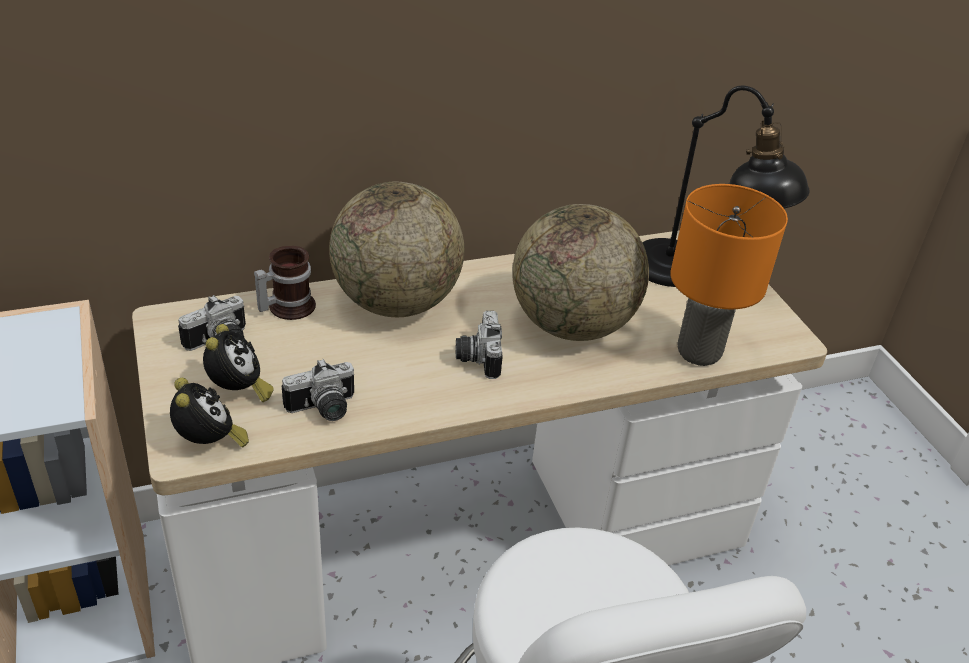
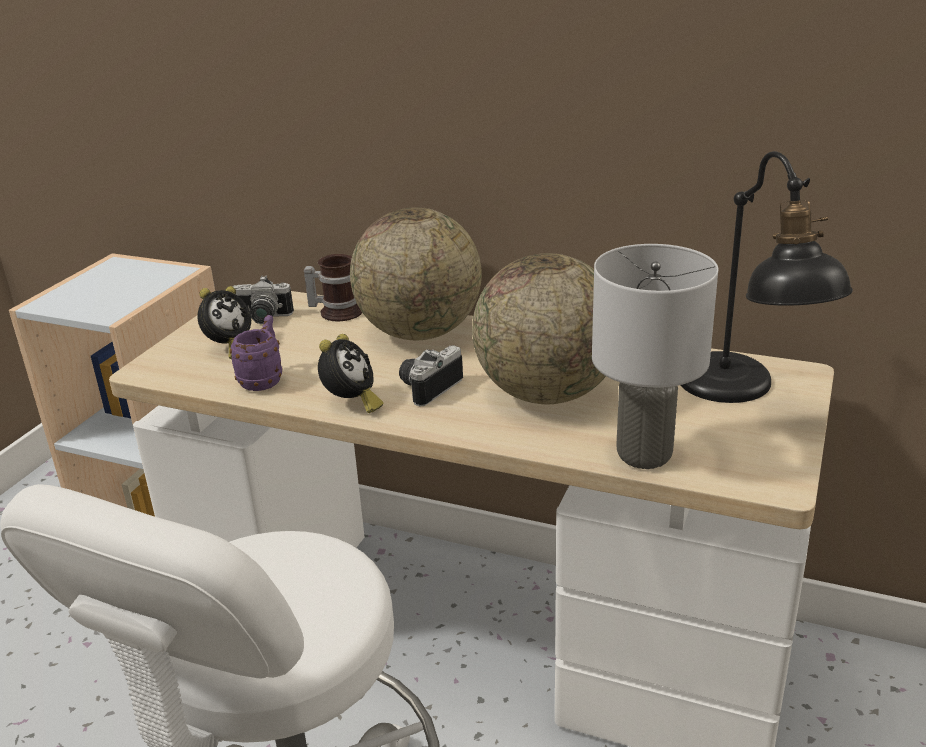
camera: 45 degrees right, 10 degrees down
(209, 443) = (167, 371): alarm clock -> alarm clock (351, 404)
(323, 410) = (264, 379): camera -> purple mug
(697, 355) = (641, 457): orange table lamp -> white table lamp

